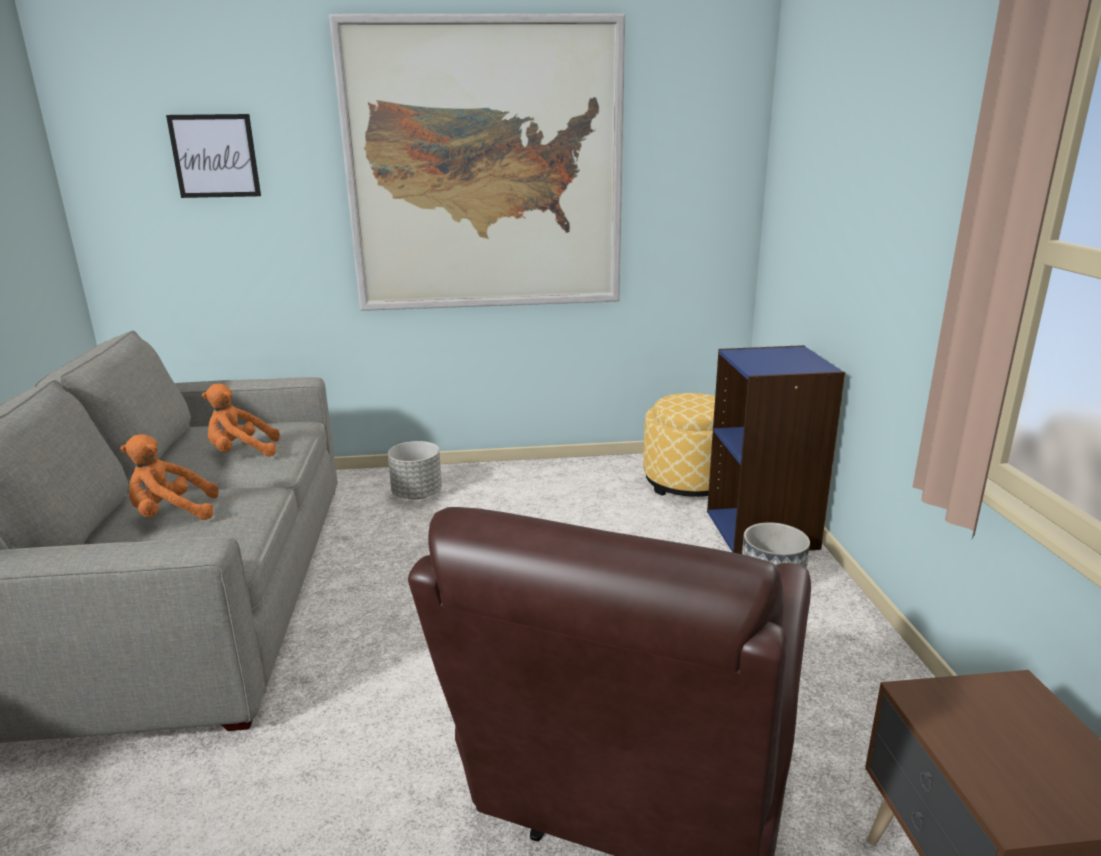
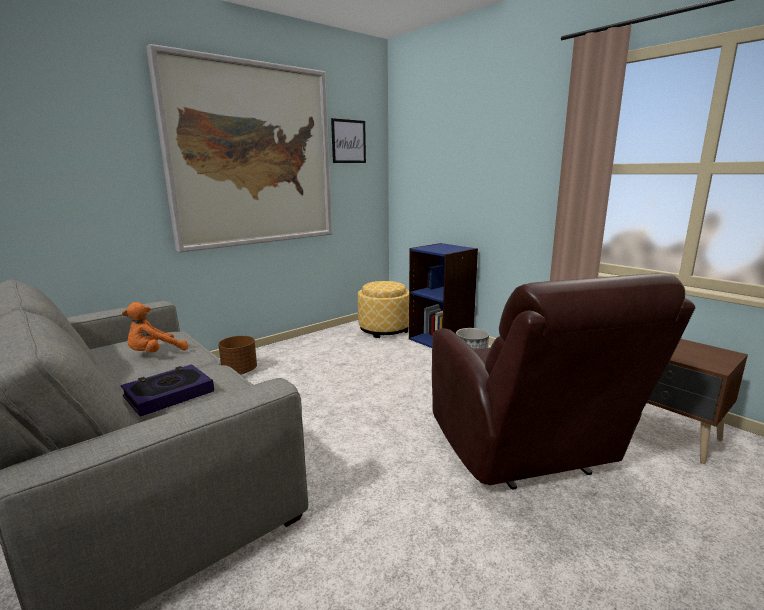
camera: 35 degrees left, 5 degrees down
(172, 515) = (169, 394): orange plush toy -> book
(215, 156) = (51, 140): picture -> picture (348, 141)
(417, 494) = (240, 371): grey planter -> brown planter

